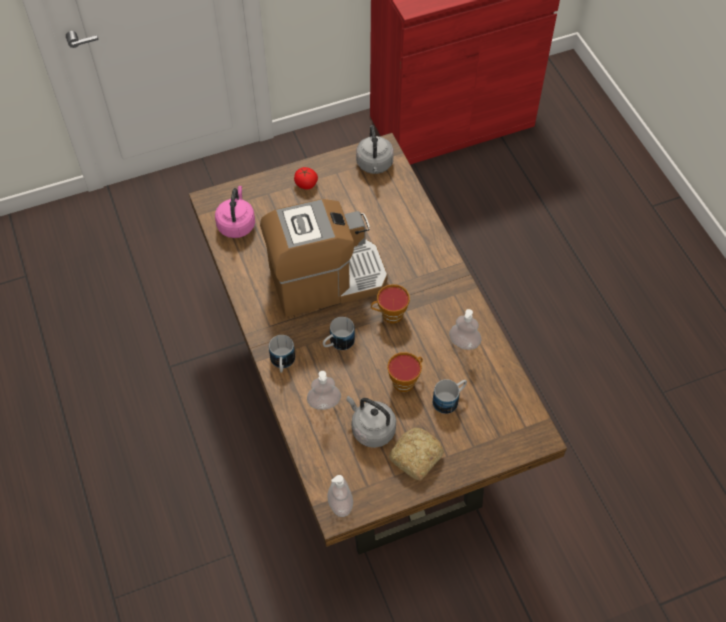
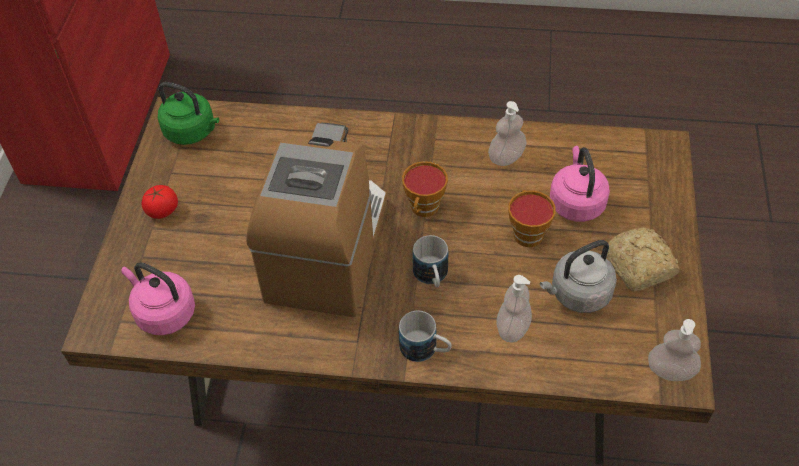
camera: 60 degrees left, 5 degrees down
(374, 165) = (192, 132): grey kettle -> green kettle
(450, 400) = (576, 202): mug -> pink kettle

